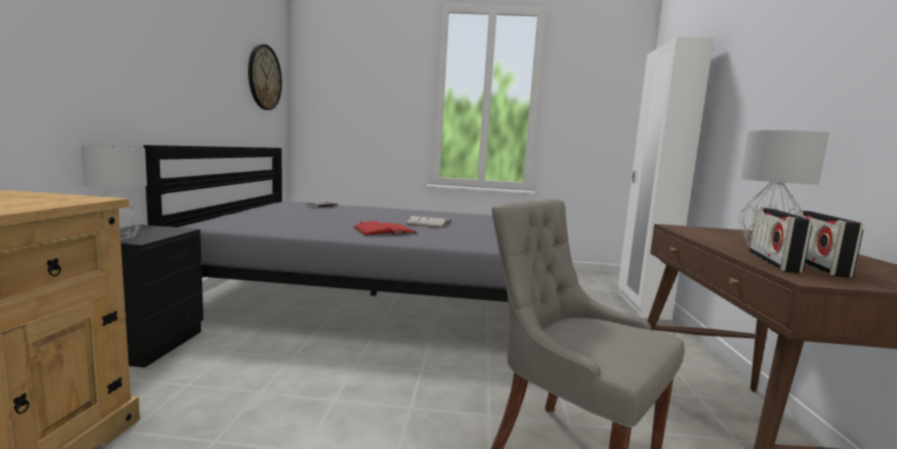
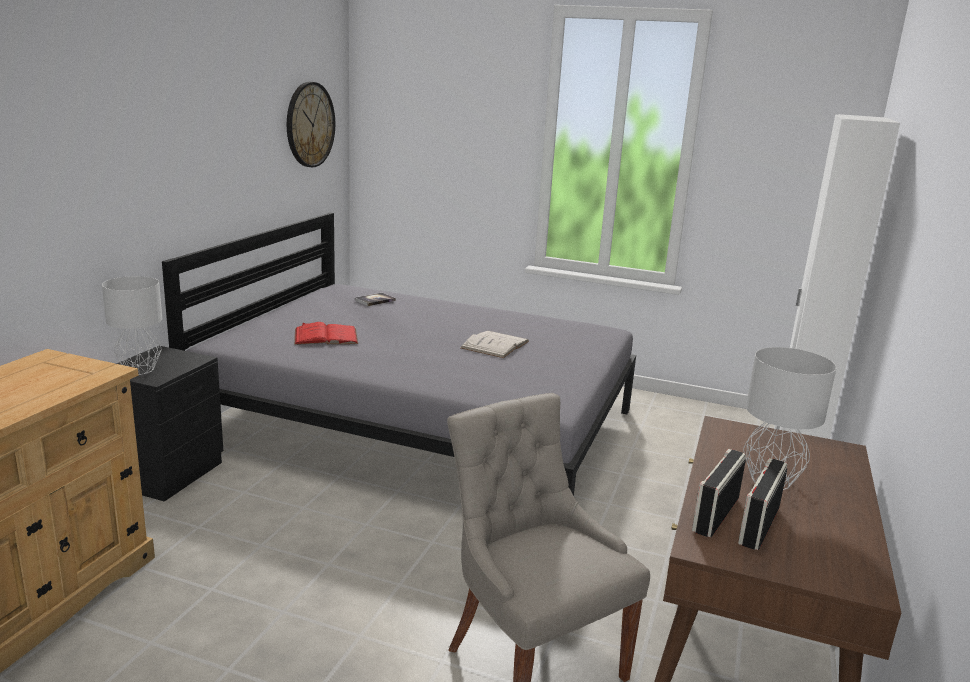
camera: 15 degrees right, 10 degrees up
(384, 230) = (424, 363): red book -> red book (326, 336)

